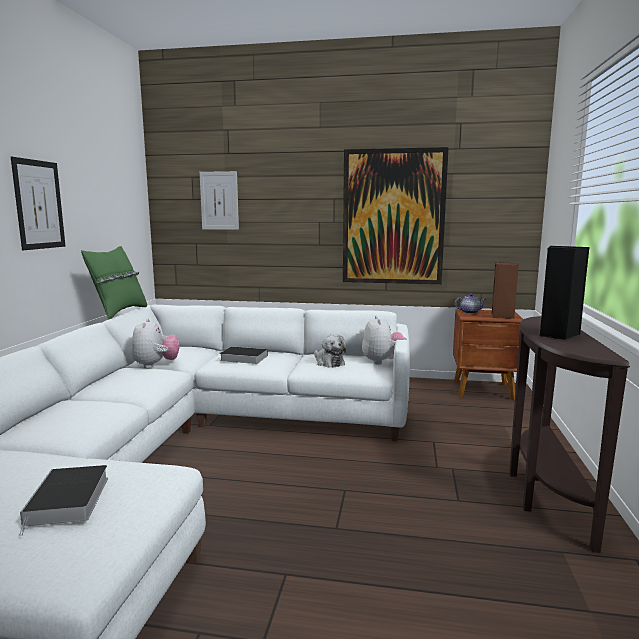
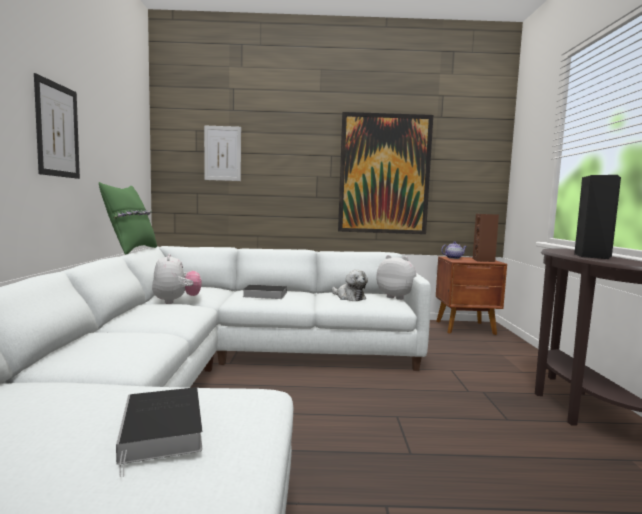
camera: 10 degrees left, 5 degrees down
(383, 361) = (397, 297): plush toy -> plush toy turned 45 degrees counterclockwise

